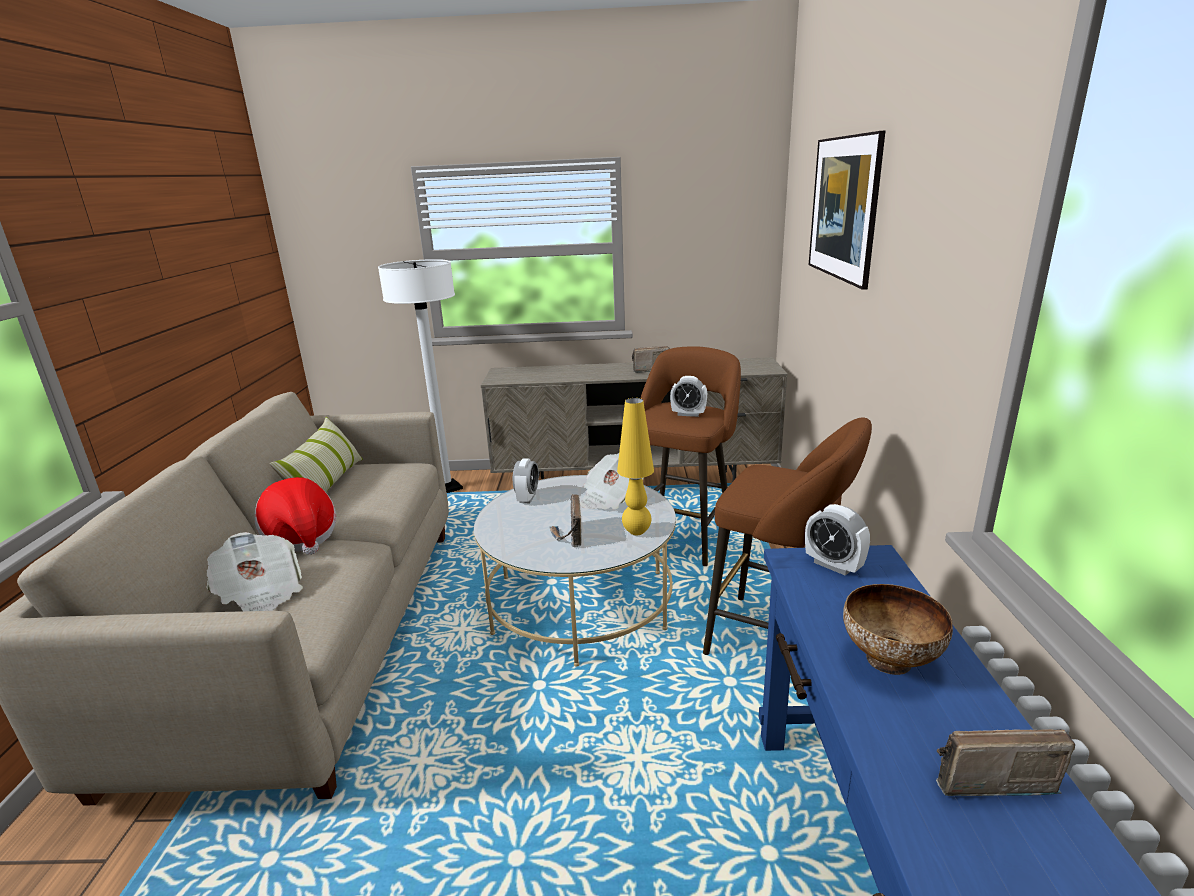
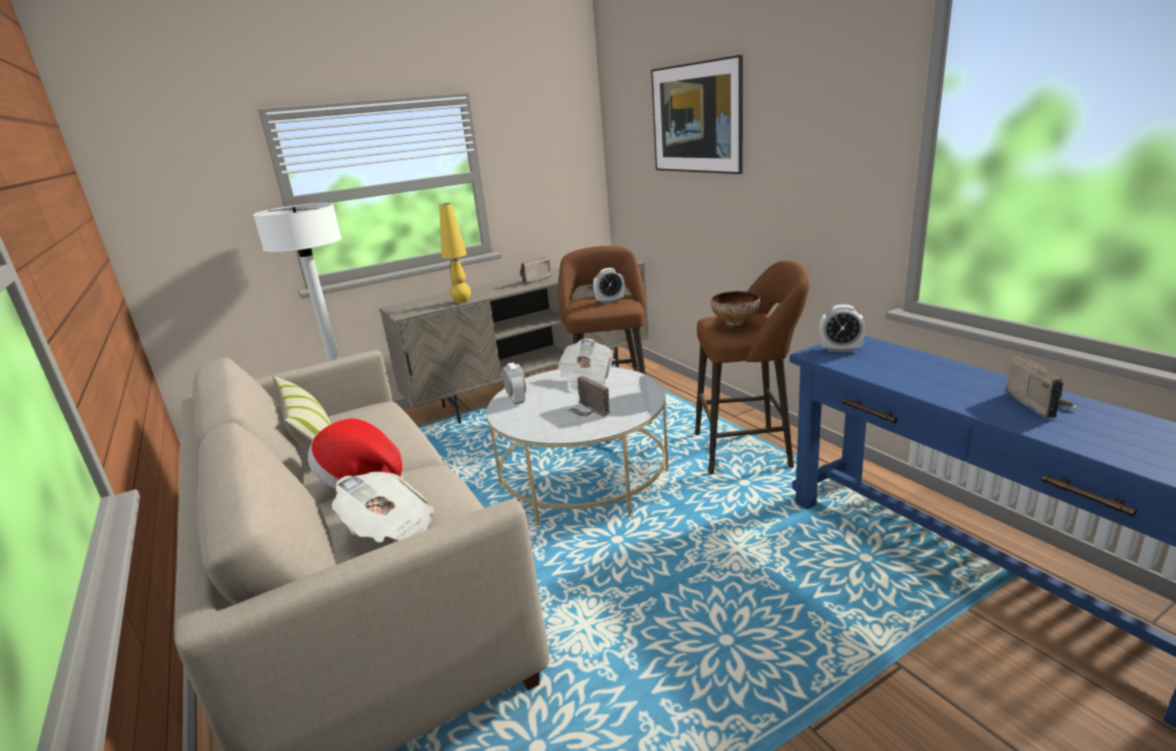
camera: 30 degrees left, 0 degrees up
(636, 532) = (637, 394): yellow table lamp -> yellow table lamp (462, 302)
(889, 661) = (935, 379): bowl -> bowl (735, 326)
(983, 775) = (1038, 404): radio -> radio turned 120 degrees clockwise

